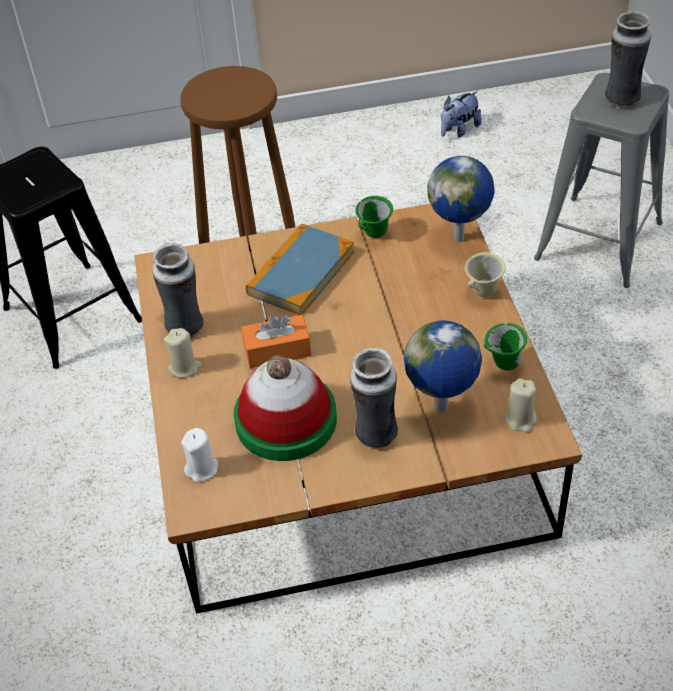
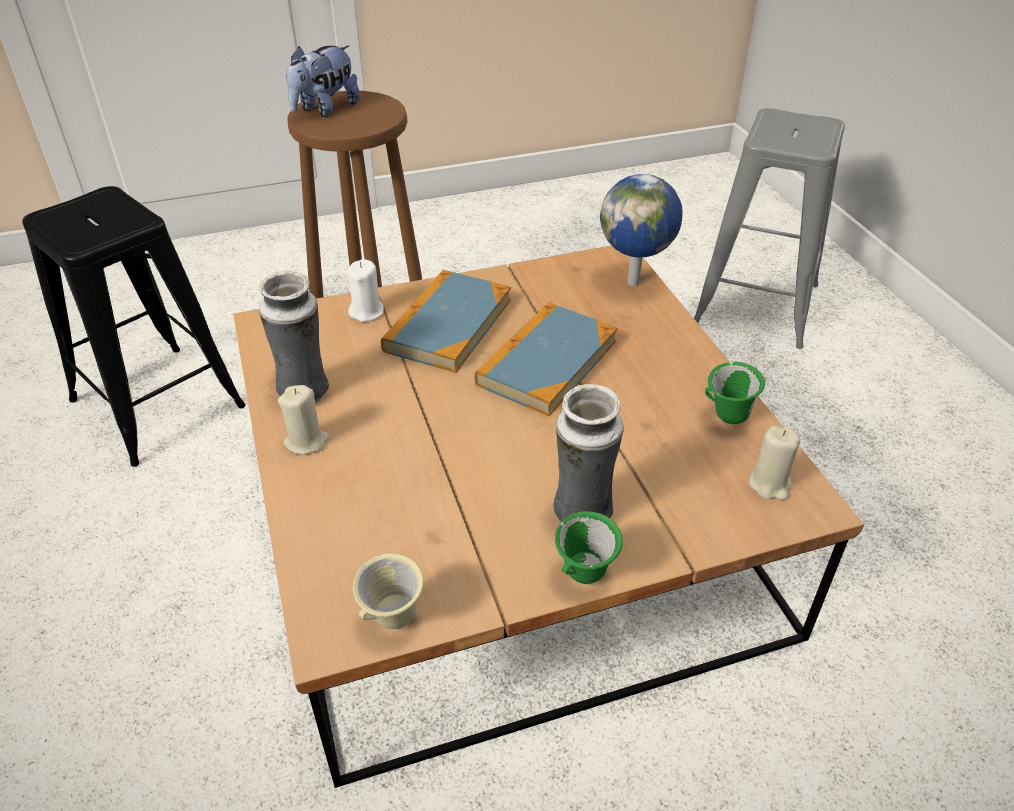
camera: 10 degrees left, 5 degrees down
(202, 469) = (341, 576): white candle -> white candle (367, 312)
(277, 350) = (430, 415): orange tissue box -> none
(286, 420) = (454, 502): hat -> none
(373, 310) = (547, 362): none -> book
(375, 235) = (532, 283): green mug -> green mug (585, 577)
(442, 408) = (663, 476): globe -> none
(459, 130) = (583, 207): plush toy -> plush toy (325, 109)
(483, 294) = (679, 339): beige mug -> beige mug (393, 622)
(621, 100) = (796, 130): vase -> none

